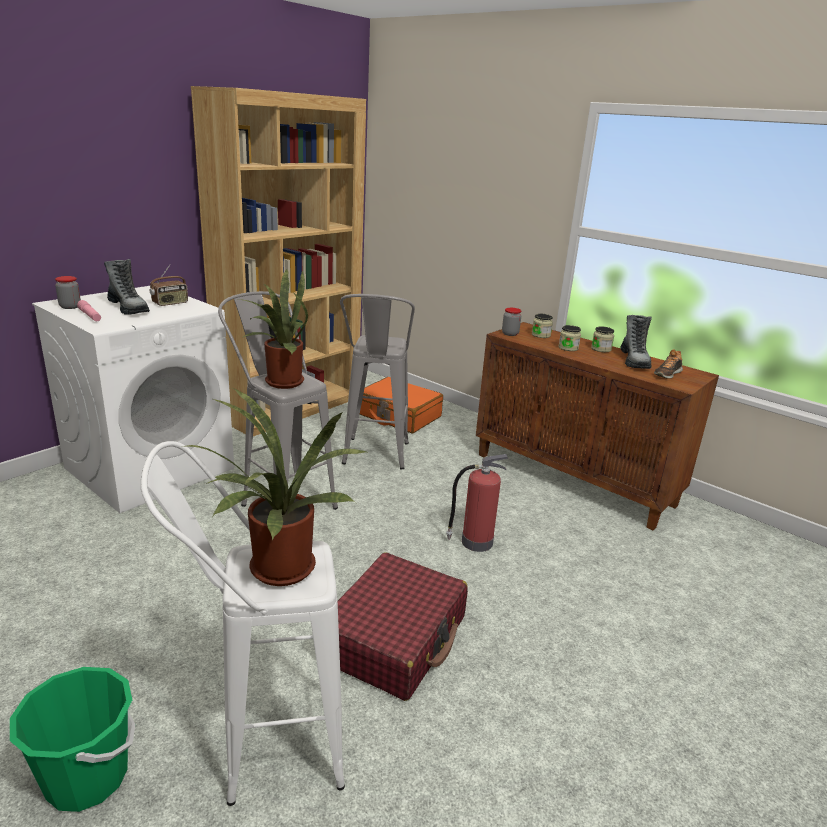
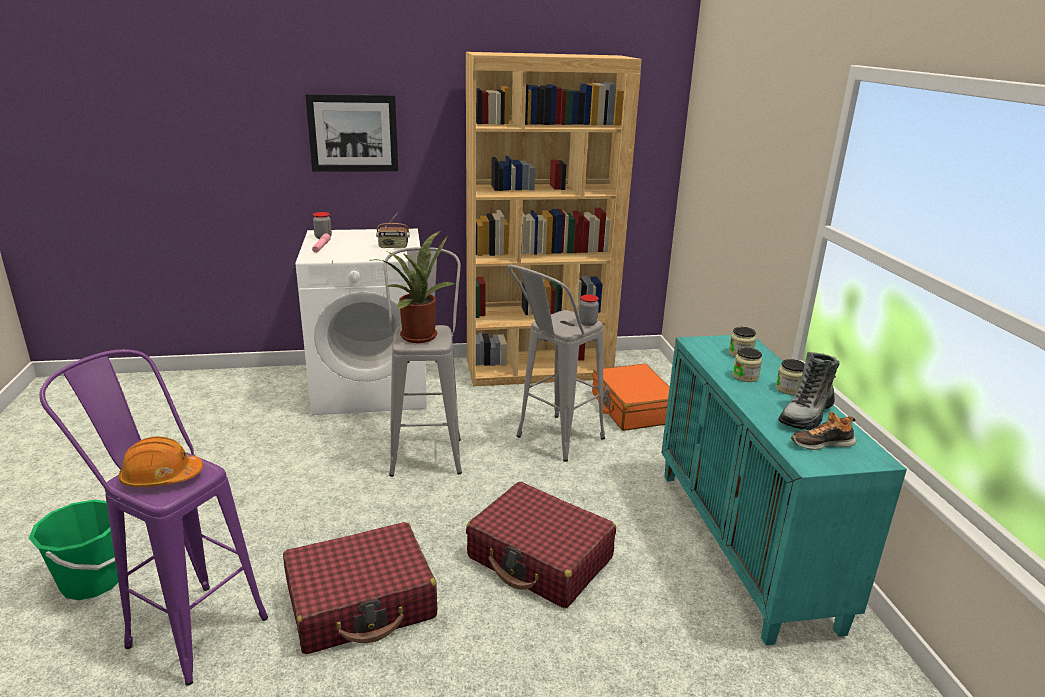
camera: 40 degrees right, 0 degrees up
(73, 179) = (353, 133): none -> picture
(129, 308) = (357, 246): boot -> none
(261, 748) = (184, 625): white stool -> purple stool
(278, 572) = (161, 477): potted plant -> orange hard hat
(475, 542) = (540, 558): fire extinguisher -> red suitcase
(510, 334) = (703, 343): jar -> jar (587, 323)
(574, 479) = (744, 546): brown cabinet -> turquoise cabinet

